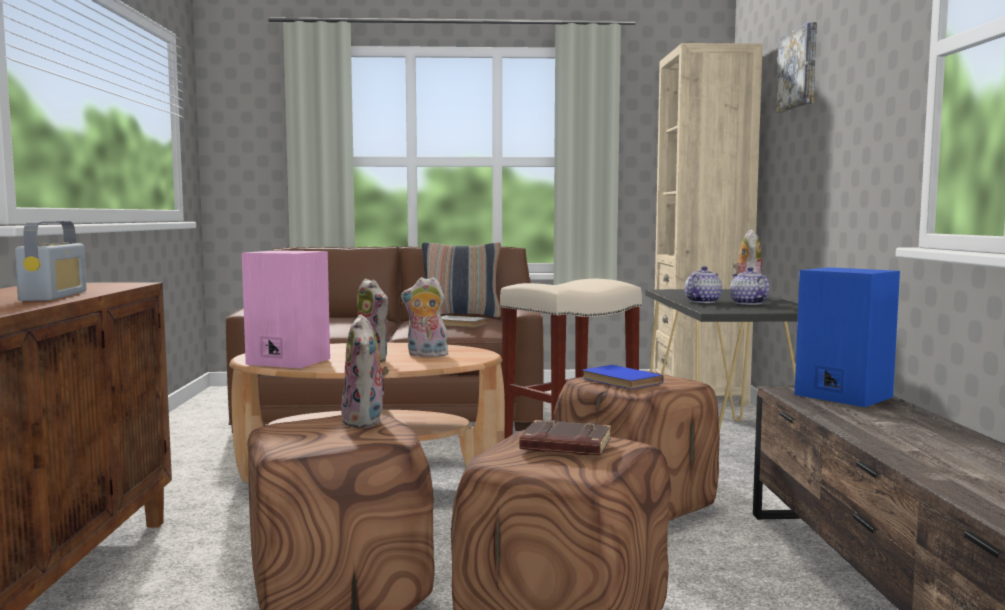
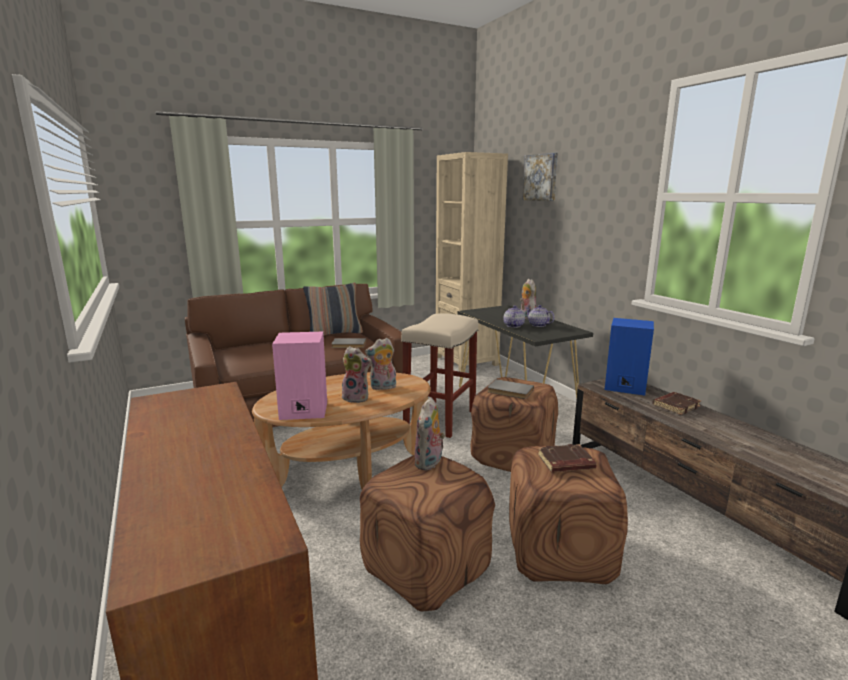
camera: 25 degrees left, 10 degrees up
(54, 296) = (222, 430): radio -> none
(366, 422) = (429, 463): plush toy -> plush toy turned 60 degrees clockwise
(619, 381) = (509, 391): blue book -> grey book
(905, 423) = (675, 406): none -> brown book

